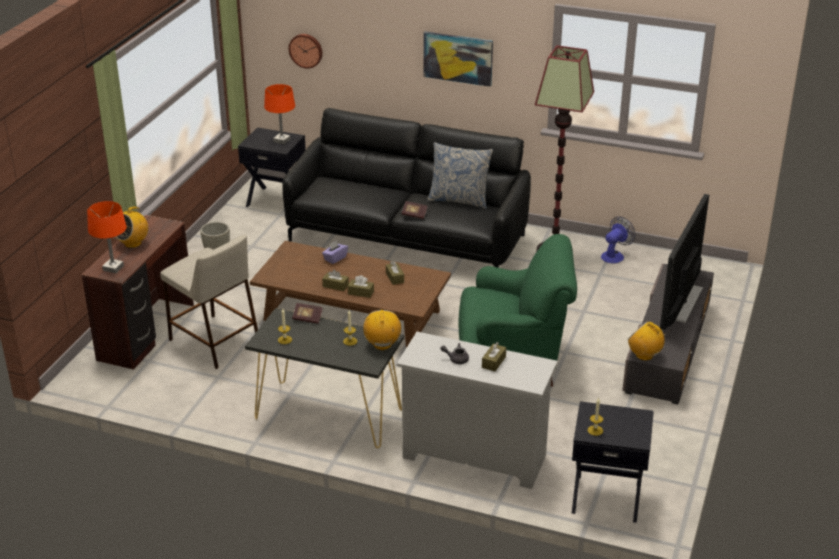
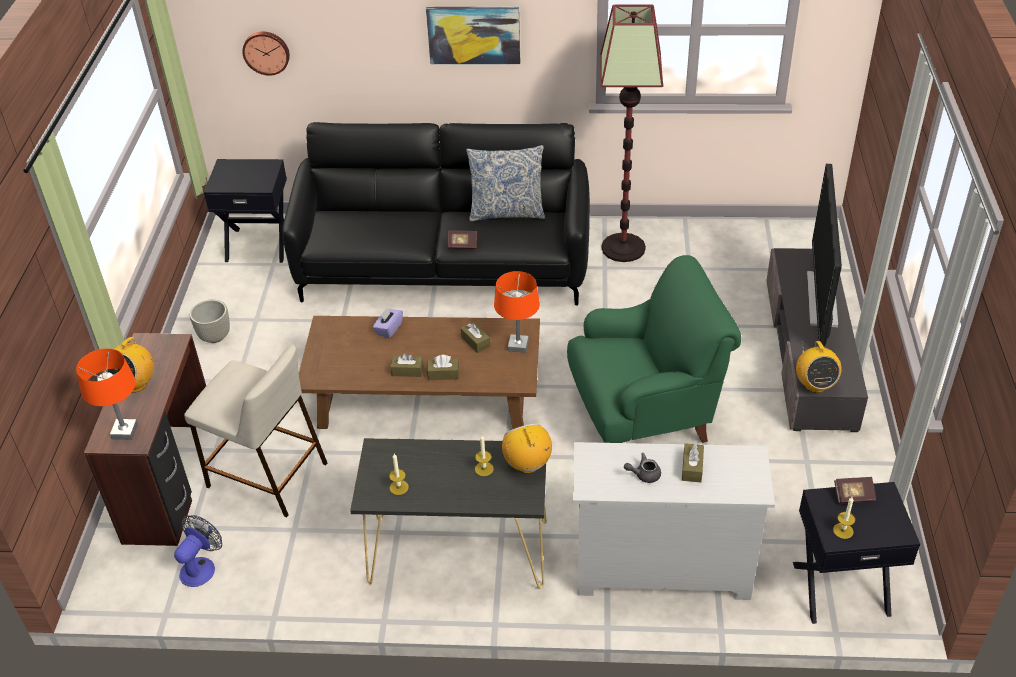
camera: 15 degrees left, 10 degrees up
(281, 140) = (257, 173): orange table lamp -> orange table lamp (518, 346)
(307, 318) = (413, 445): book -> book (853, 495)
(615, 255) = (693, 239): fan -> fan (201, 566)
(644, 355) = (814, 385): radio -> radio turned 120 degrees counterclockwise

